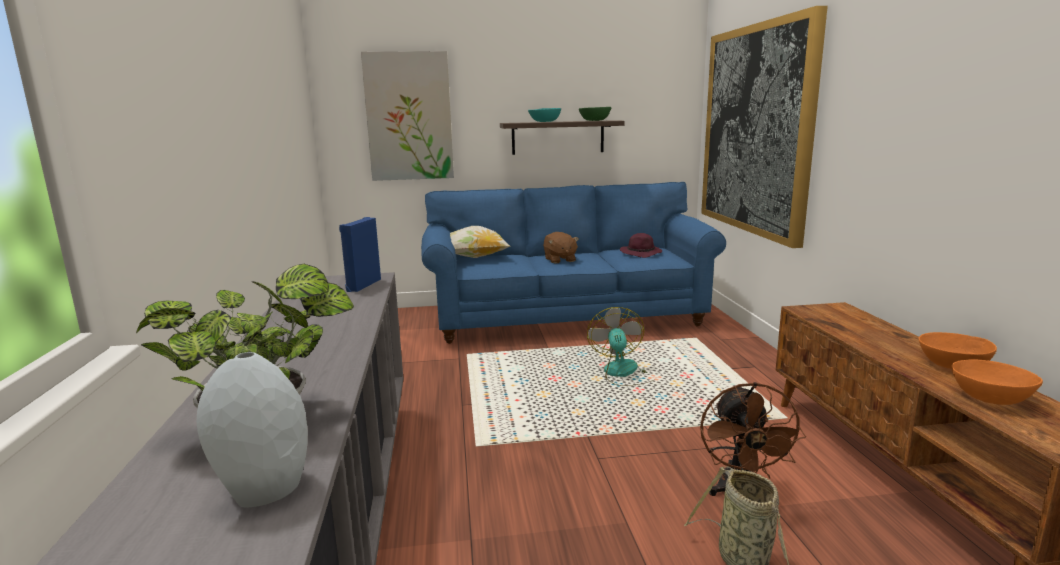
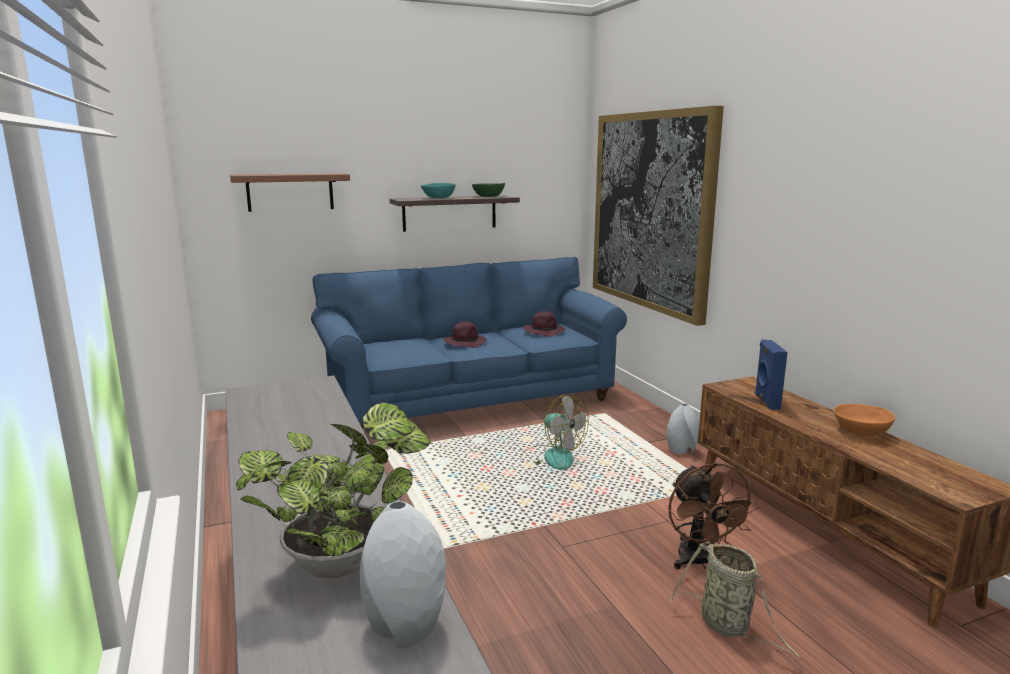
camera: 15 degrees left, 0 degrees up
(362, 285) = (312, 394): blue speaker -> blue speaker (766, 402)
(409, 117) = (290, 192): picture -> brown shelf
(474, 257) = (375, 344): pillow -> none
(559, 260) = (465, 343): brown plush toy -> purple hat
(623, 374) = (551, 457): fan -> fan turned 150 degrees clockwise
(766, 379) = (682, 450): none -> grey vase
(989, 397) = (898, 459): orange bowl -> none

